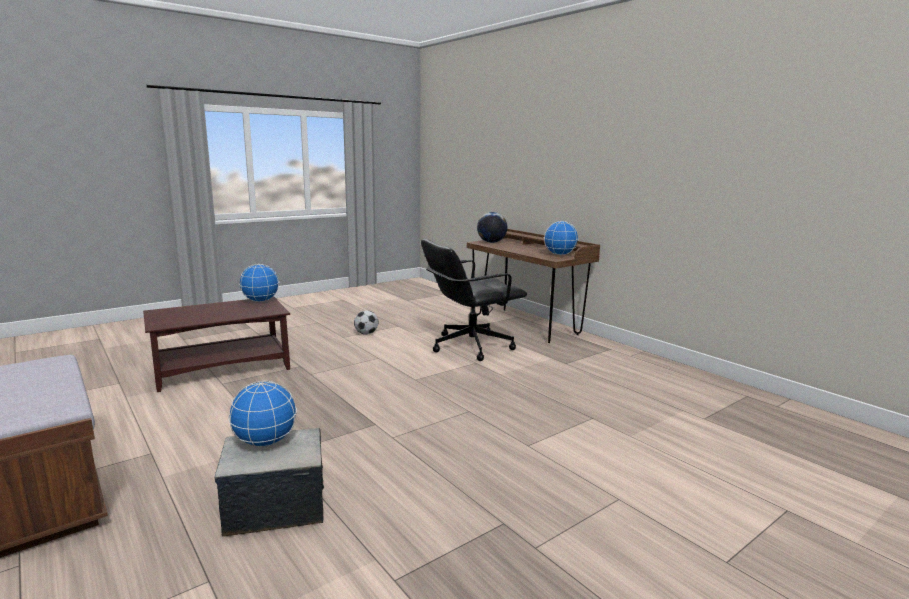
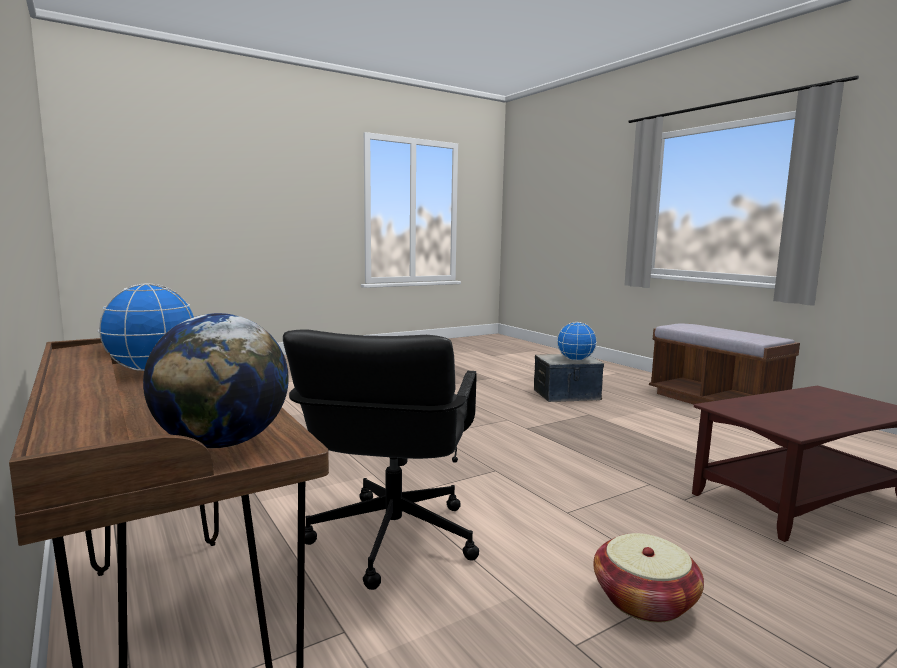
camera: 175 degrees left, 5 degrees down
(260, 301) = (794, 427): globe -> none
(366, 333) = (644, 600): football -> basket
(470, 346) = (391, 538): black office chair -> black office chair turned 120 degrees clockwise

